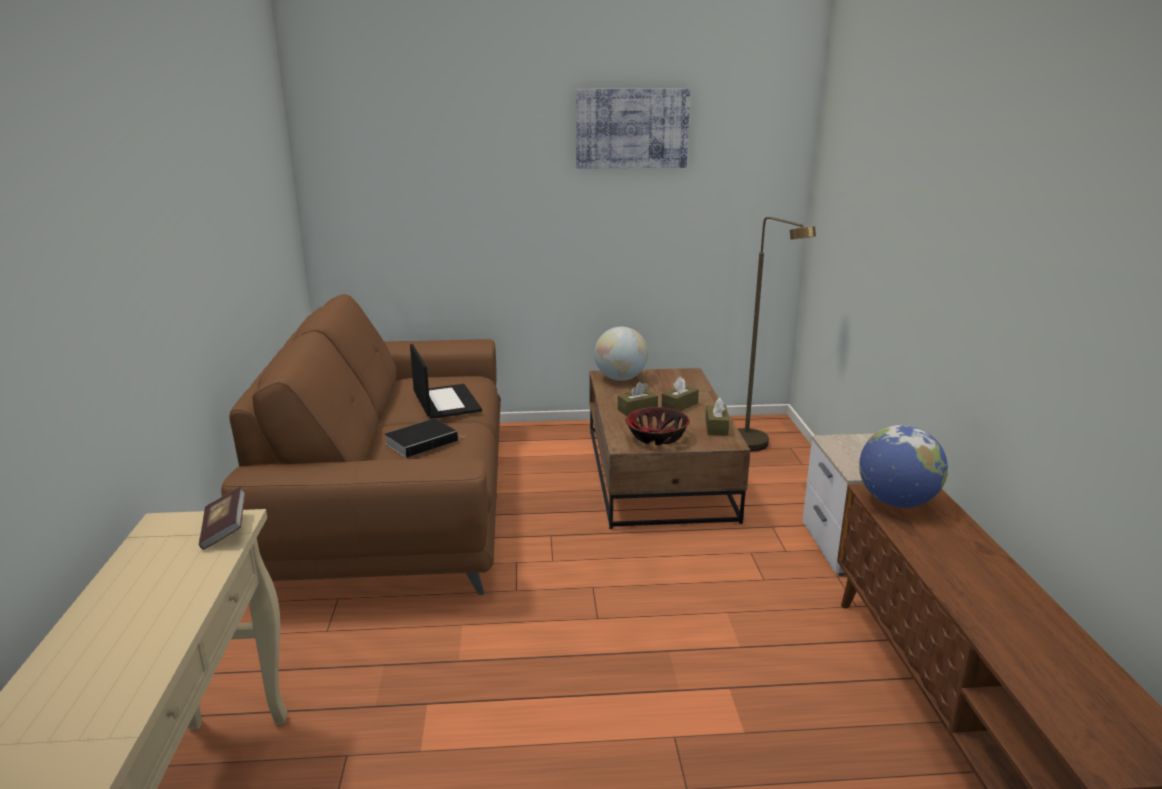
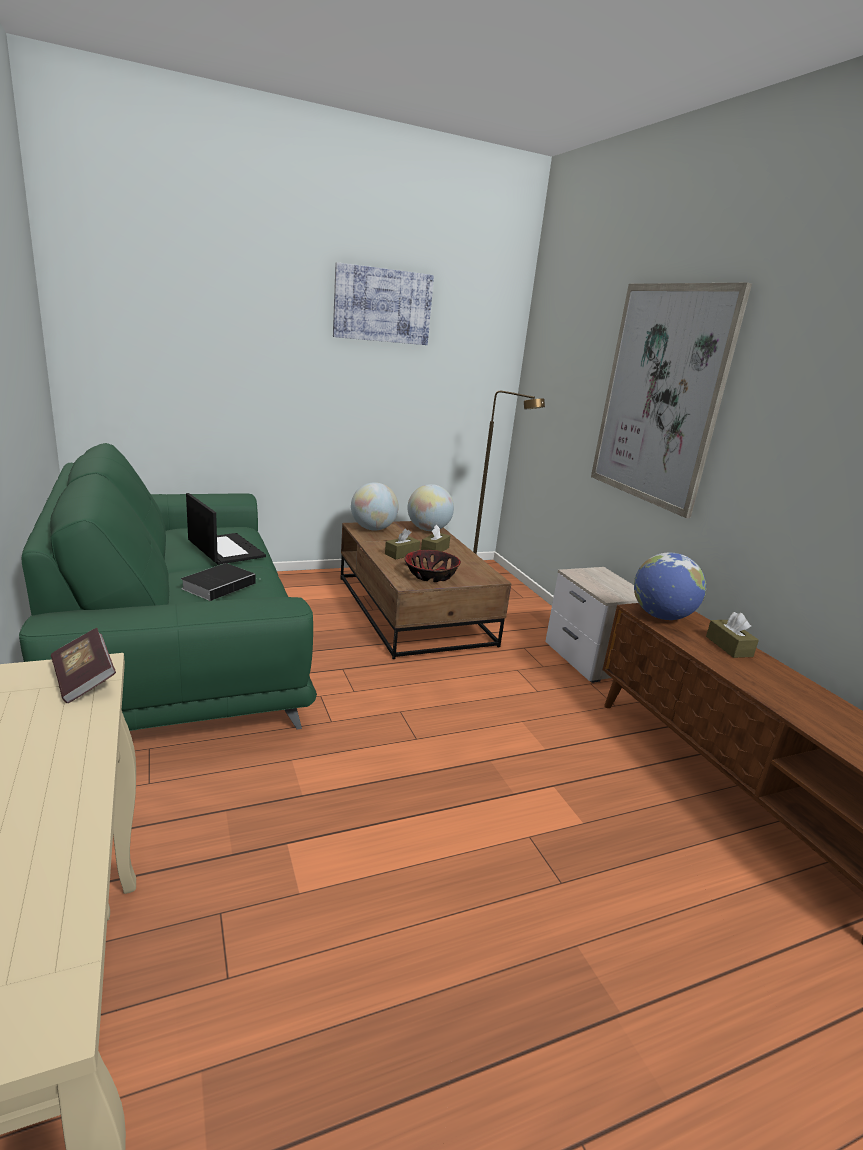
camera: 20 degrees left, 0 degrees up
(397, 501) = (179, 647): brown sofa -> green sofa
(685, 380) = (428, 529): none -> globe
(716, 427) = (474, 566): brown tissue box -> brown tissue box (728, 646)
(927, 227) = (661, 396): none -> picture

